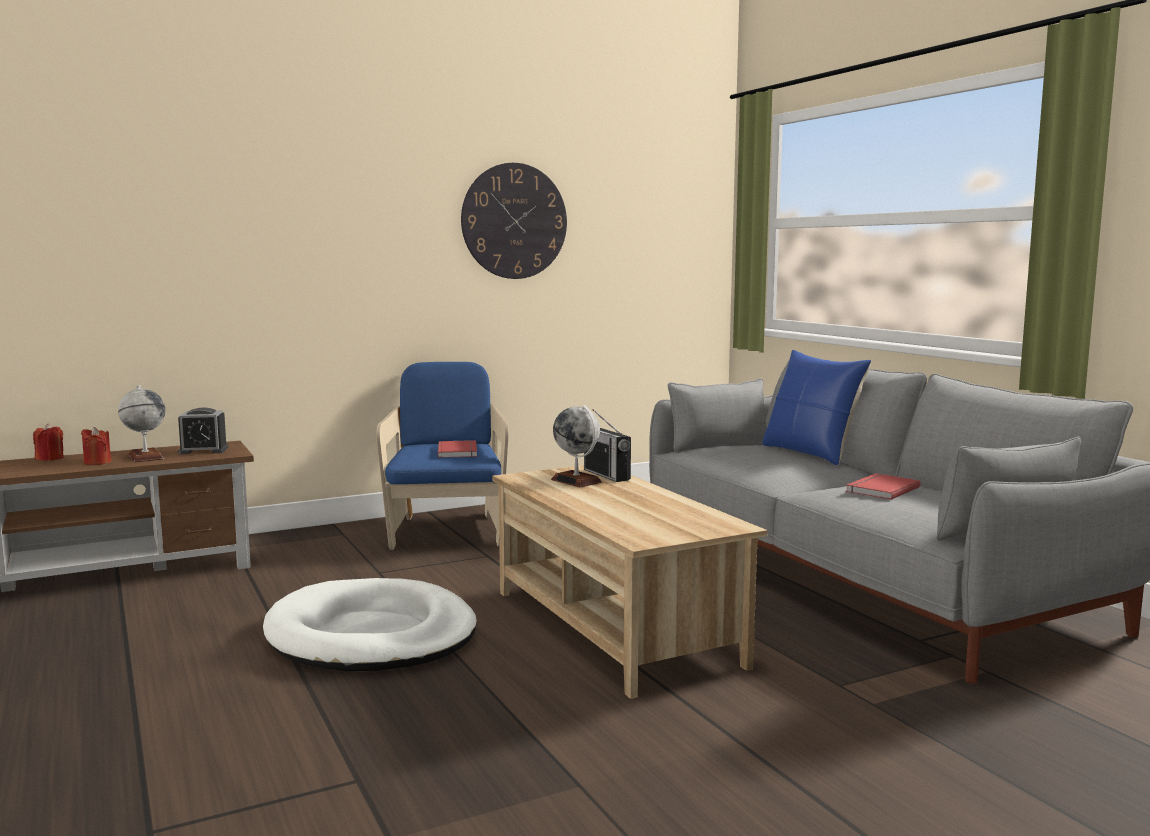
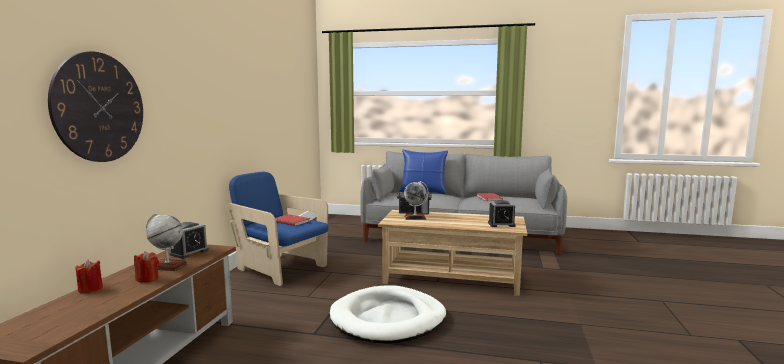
camera: 50 degrees left, 0 degrees up
(514, 221) = (261, 90): wall clock -> wall clock (99, 107)
(656, 527) = (501, 224): none -> alarm clock

